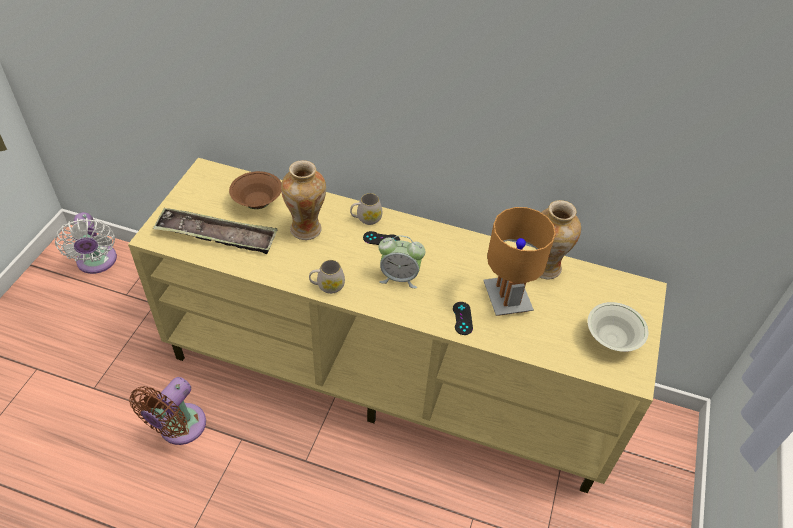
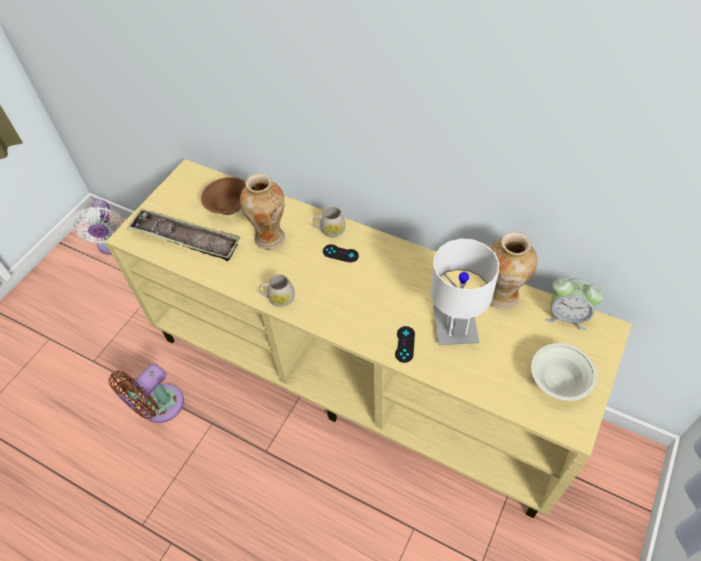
camera: 15 degrees right, 5 degrees up
(399, 277) = (350, 295): alarm clock -> alarm clock (567, 316)
(507, 298) = (455, 326): brown table lamp -> white table lamp

